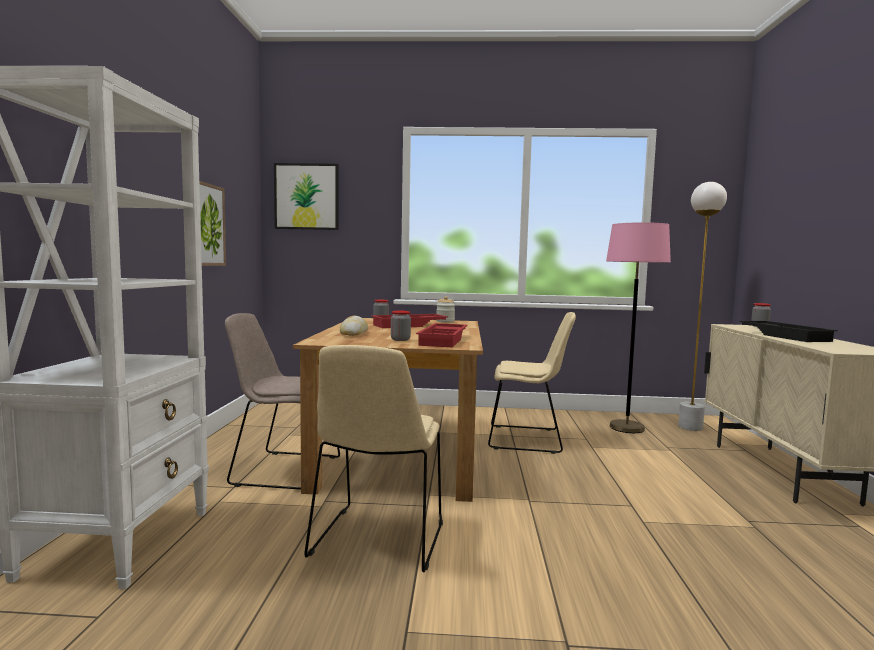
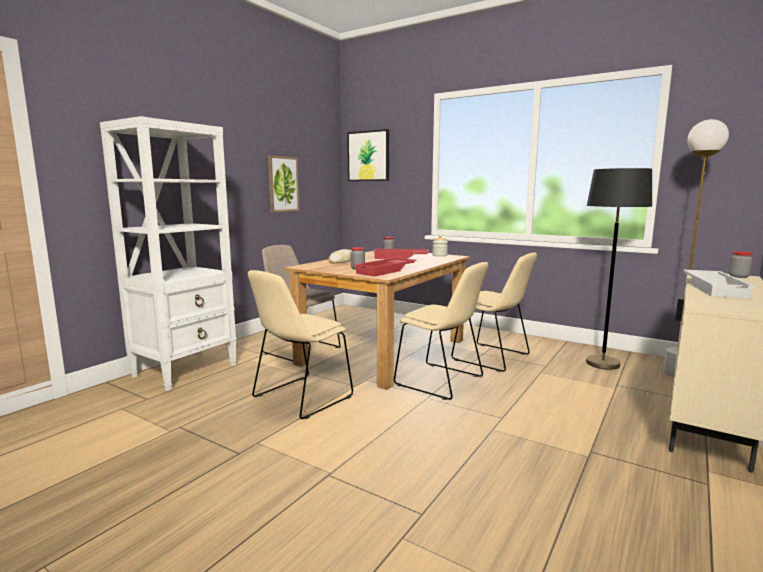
camera: 30 degrees right, 5 degrees up
(517, 477) = (441, 382): none -> beige chair
(626, 428) = (602, 363): pink floor lamp -> black floor lamp
(785, 336) = (716, 288): black tray -> white tray

